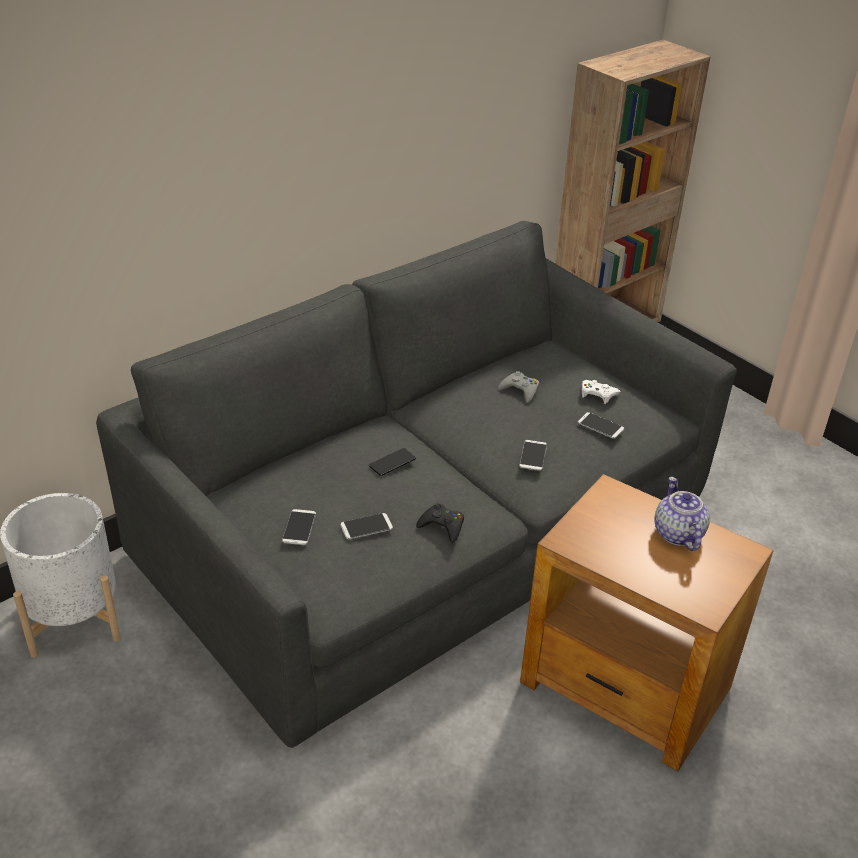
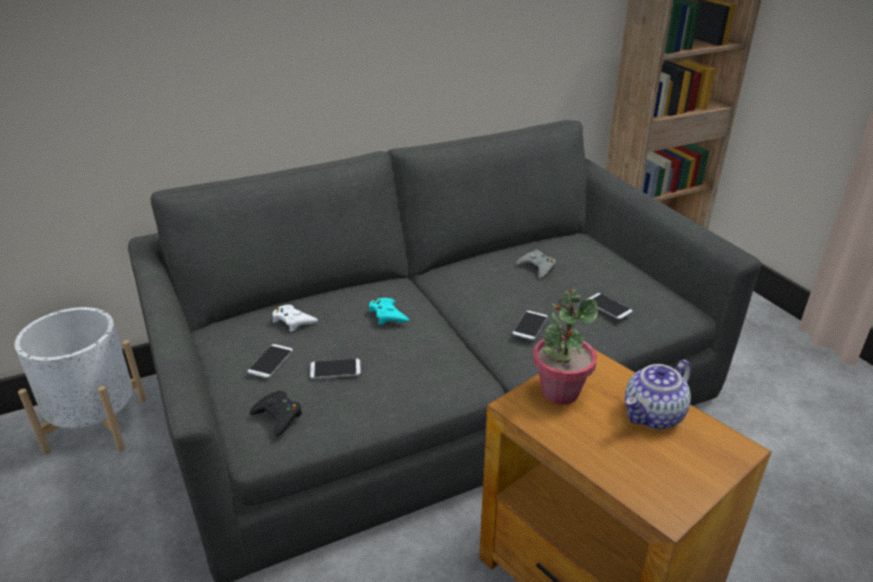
camera: 15 degrees right, 5 degrees down
(392, 462) = (387, 315): phone -> turquoise game controller
(442, 526) = (412, 379): black game controller -> black game controller (278, 416)
(595, 523) = (559, 392): none -> potted plant
(598, 394) = (614, 279): white game controller -> white game controller (293, 321)
(677, 533) = (653, 416): teapot -> teapot turned 135 degrees counterclockwise

